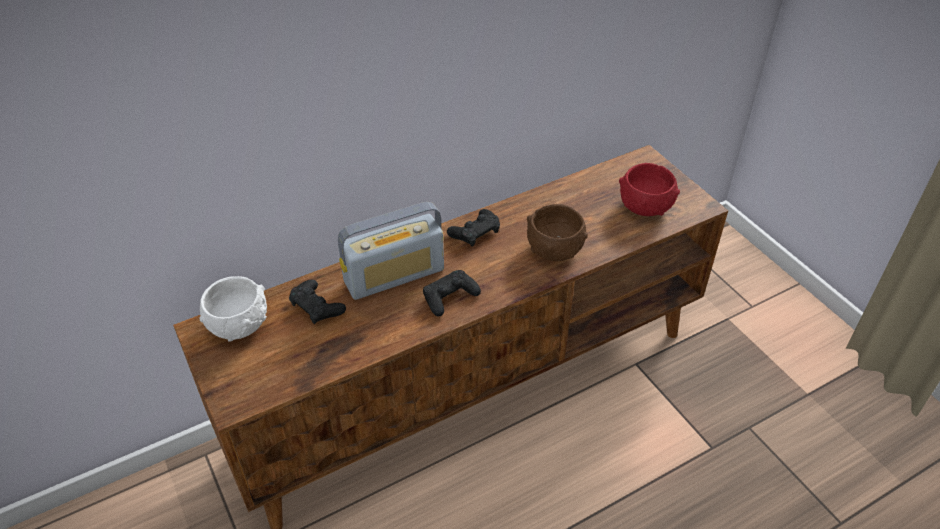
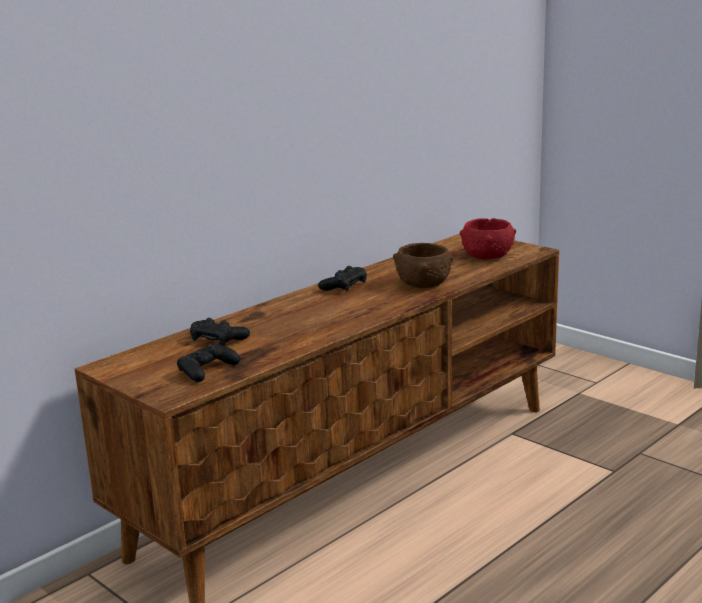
camera: 15 degrees left, 25 degrees down
(238, 324) = (144, 358): white bowl -> none
(394, 275) = (283, 314): radio -> none
(449, 297) = (344, 317): black game controller -> black game controller (207, 370)

